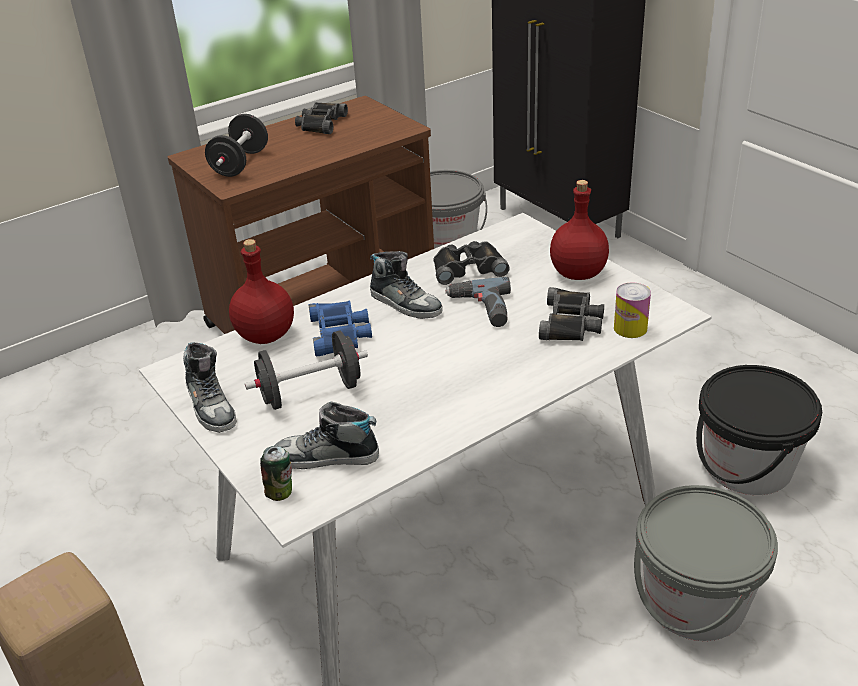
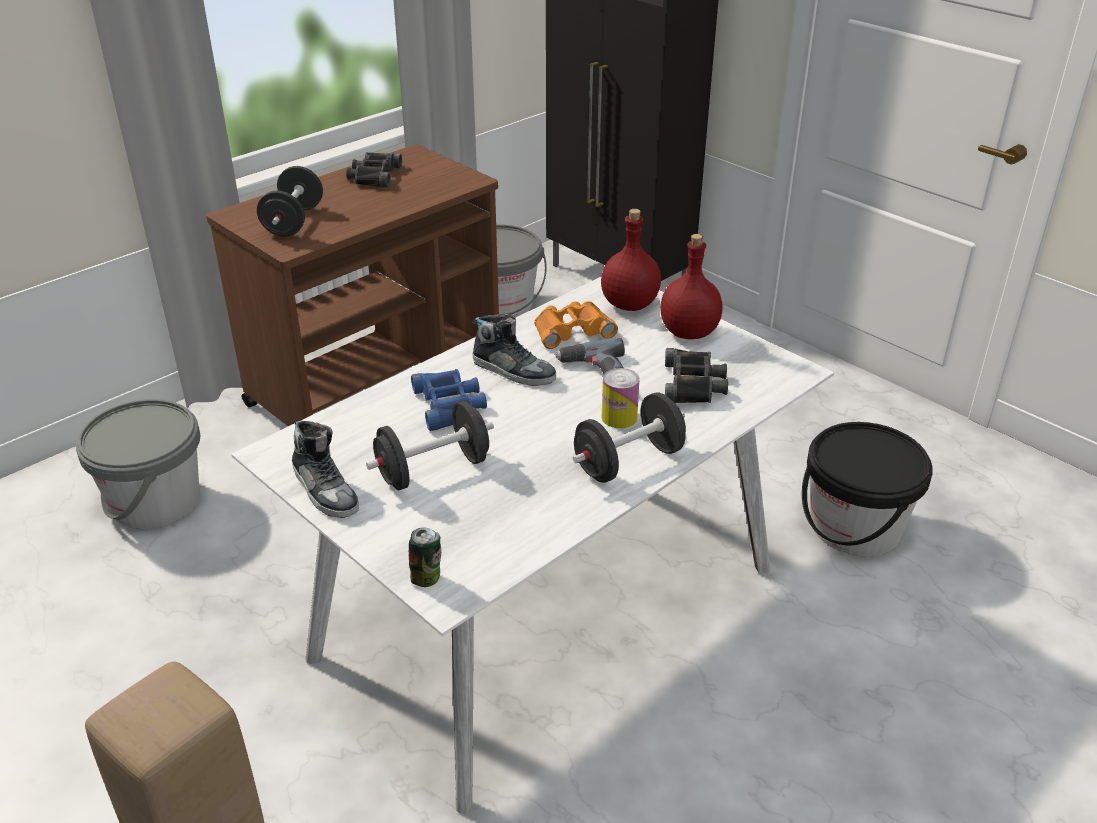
camera: 10 degrees left, 0 degrees up
(266, 336) = (368, 411): red bottle -> red bottle (630, 305)
(326, 457) = (468, 538): shoe -> none
(468, 268) = (571, 330): black binoculars -> orange binoculars
(492, 393) = (628, 462): none -> black dumbbell
(630, 328) = (755, 388): can -> can (619, 417)
(694, 601) = (825, 668): grey bucket -> grey bucket (155, 501)

